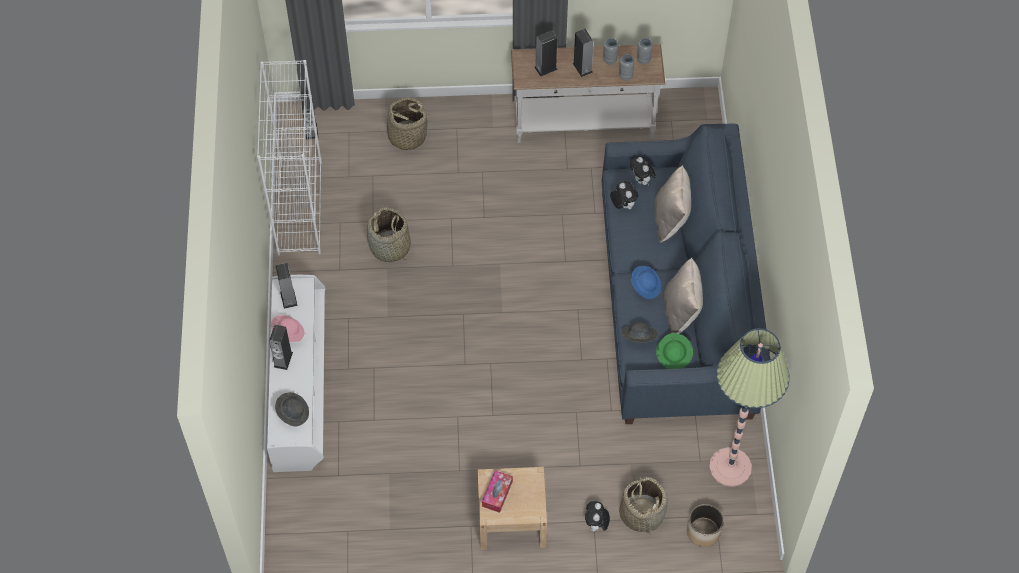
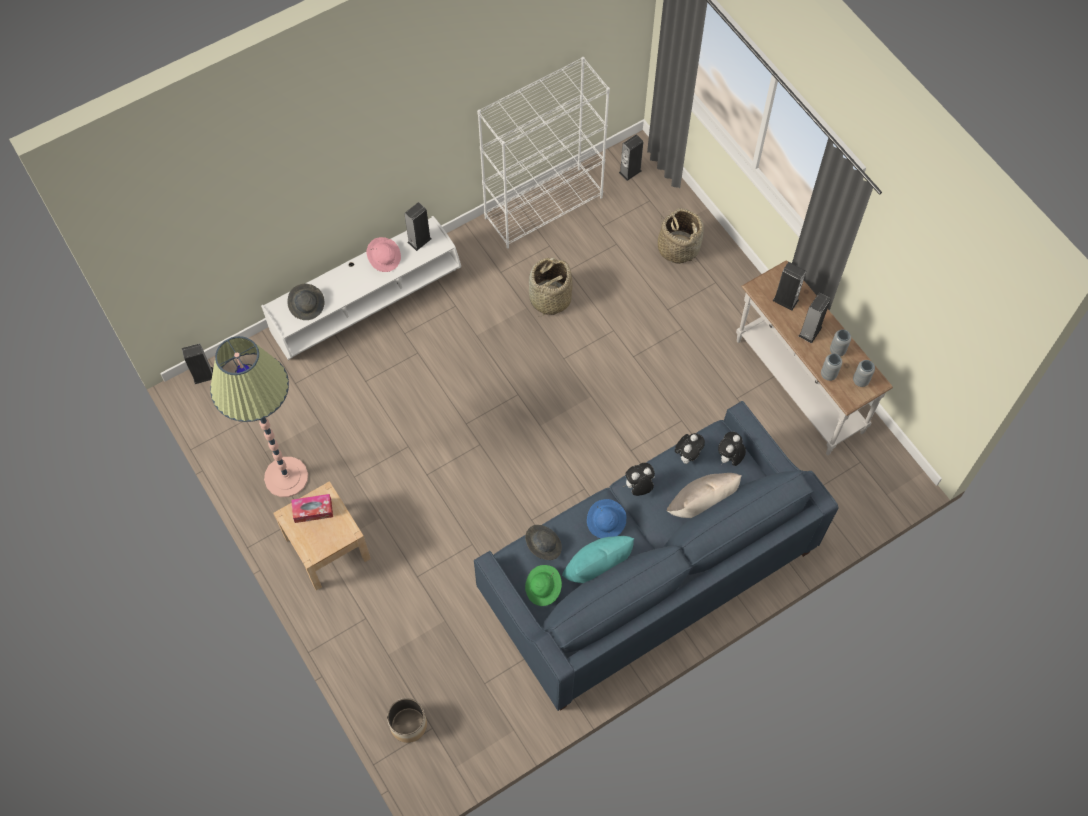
camera: 60 degrees right, 5 degrees up
(283, 359) = (355, 270): speaker -> speaker (203, 375)
(596, 525) = (363, 623): plush toy -> plush toy (638, 487)
(641, 513) = (397, 657): basket -> none
(681, 312) = (597, 570): beige pillow -> turquoise pillow
(730, 467) = (493, 715): floor lamp -> floor lamp (286, 477)

